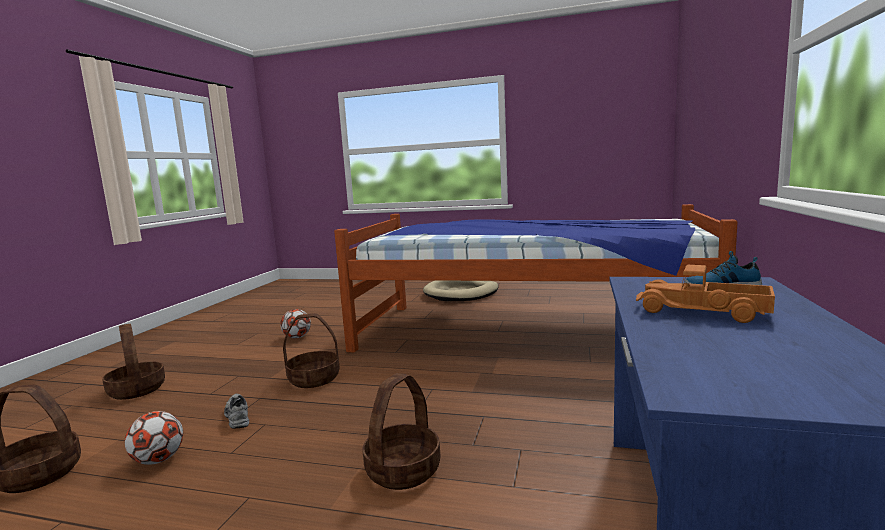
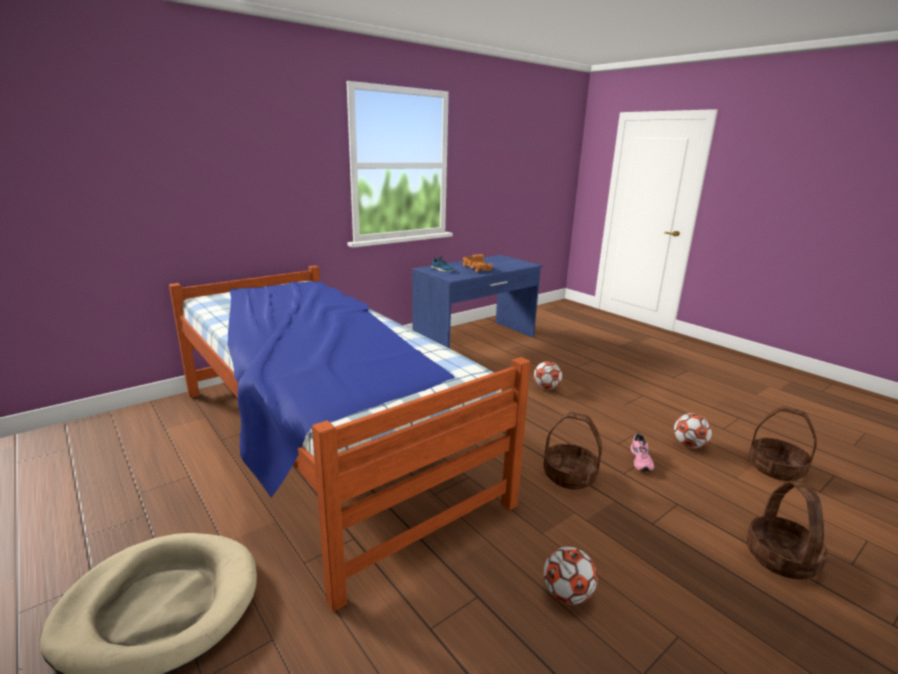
camera: 145 degrees left, 10 degrees up
(236, 416) = (642, 460): grey shoe -> pink shoe
(403, 470) = (546, 388): basket -> football

